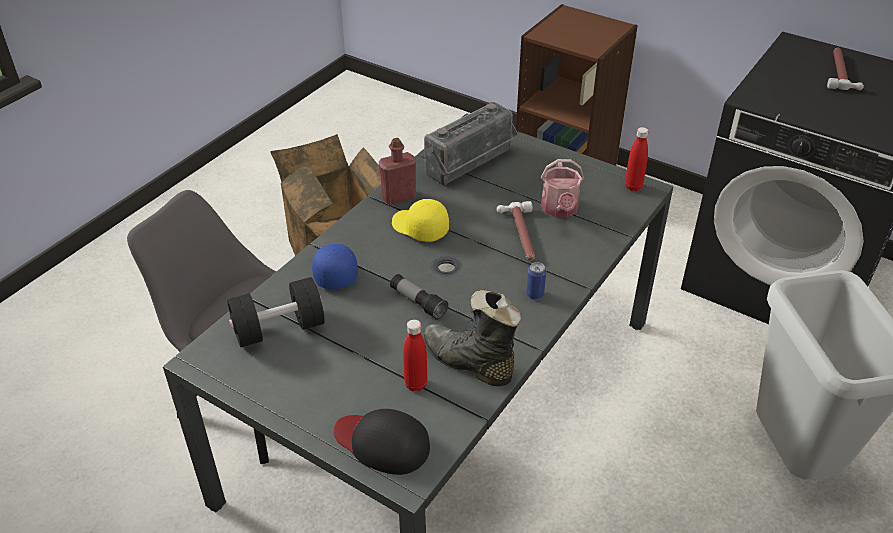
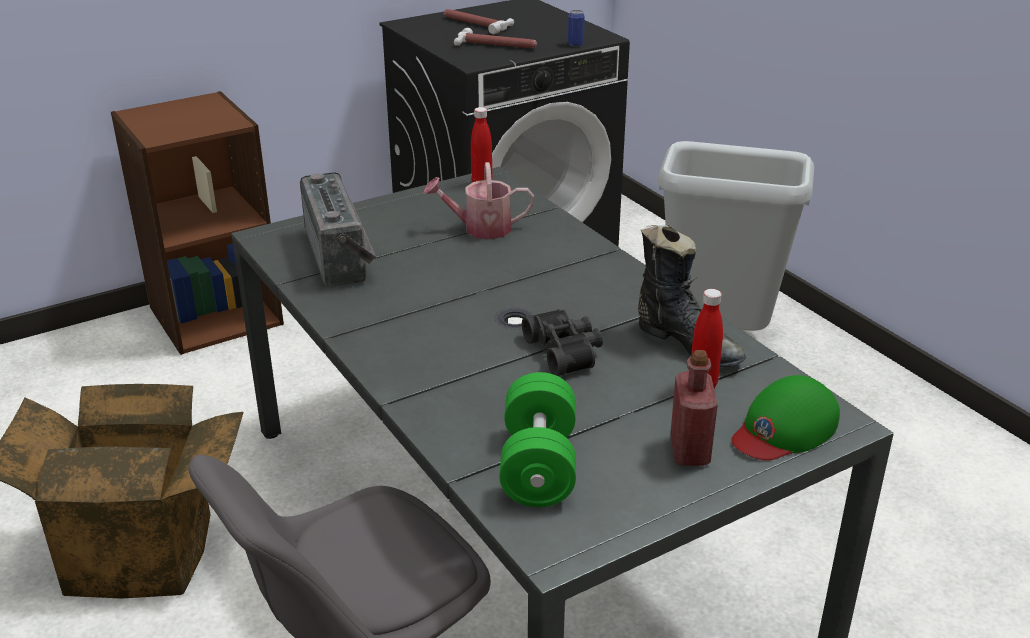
camera: 65 degrees left, 10 degrees down
(279, 329) = (538, 466): black dumbbell -> green dumbbell
(334, 271) = (457, 397): blue cap -> none
(382, 443) = (784, 429): black cap -> green cap
(398, 197) = (352, 317): red bottle -> red bottle (689, 451)
(418, 302) = (566, 351): flashlight -> black binoculars
(419, 228) = (429, 318): yellow cap -> none
(468, 362) = (687, 344): black boot -> black boot turned 105 degrees counterclockwise
(520, 235) = (502, 261): hammer -> hammer (496, 46)
(535, 294) = (607, 279): can -> can (575, 44)
(560, 209) = (480, 228): watering can -> watering can turned 150 degrees clockwise

